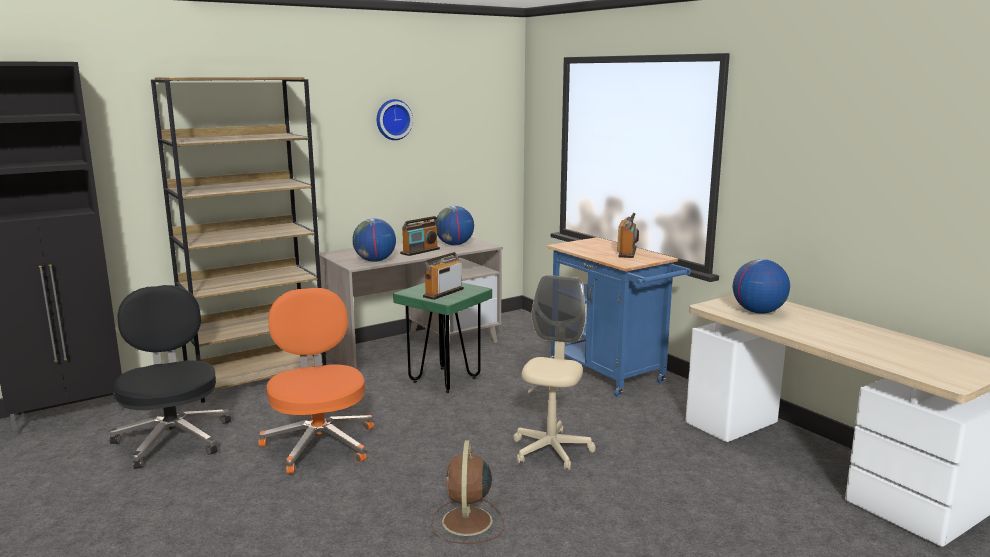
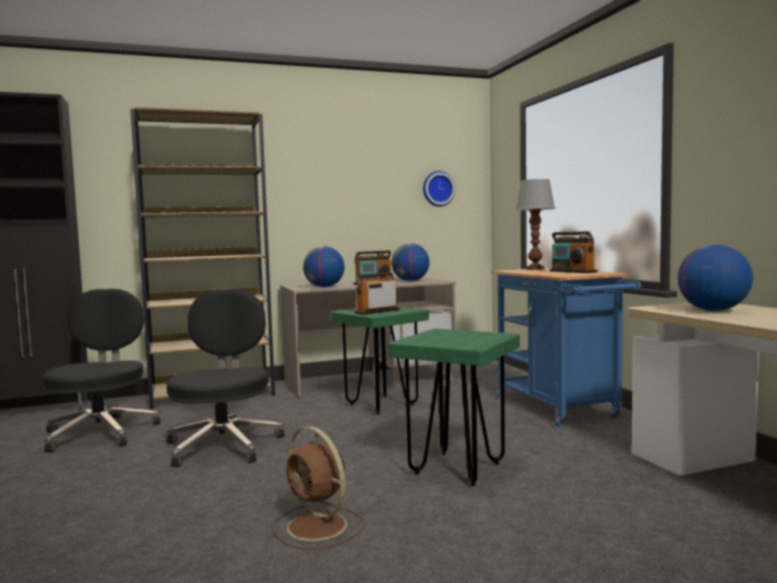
camera: 15 degrees right, 10 degrees down
(319, 443) = (224, 445): orange office chair -> black office chair
(393, 119) = (357, 166): wall clock -> wall clock (437, 189)
(467, 522) = (319, 527): brown fan -> brown fan turned 60 degrees counterclockwise
(551, 451) = (457, 468): beige office chair -> green stool
(588, 242) = (536, 269): none -> table lamp
(627, 252) = (572, 271): radio -> radio turned 120 degrees clockwise

